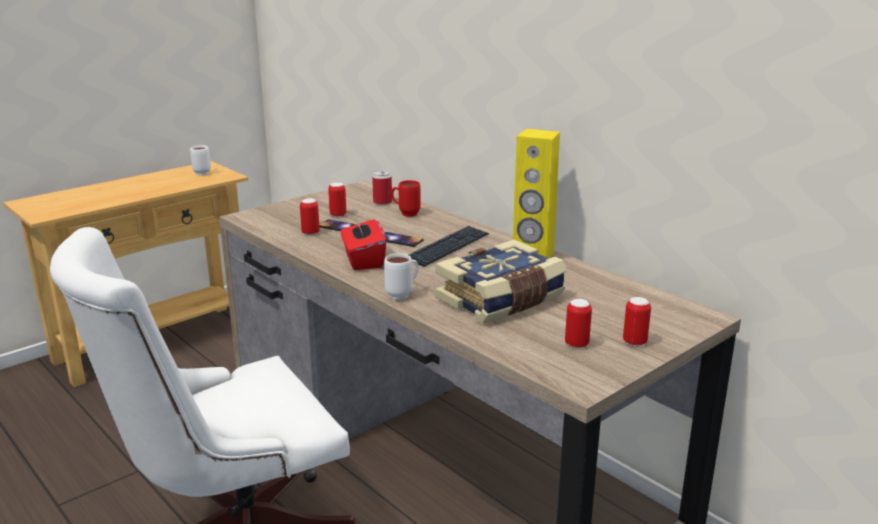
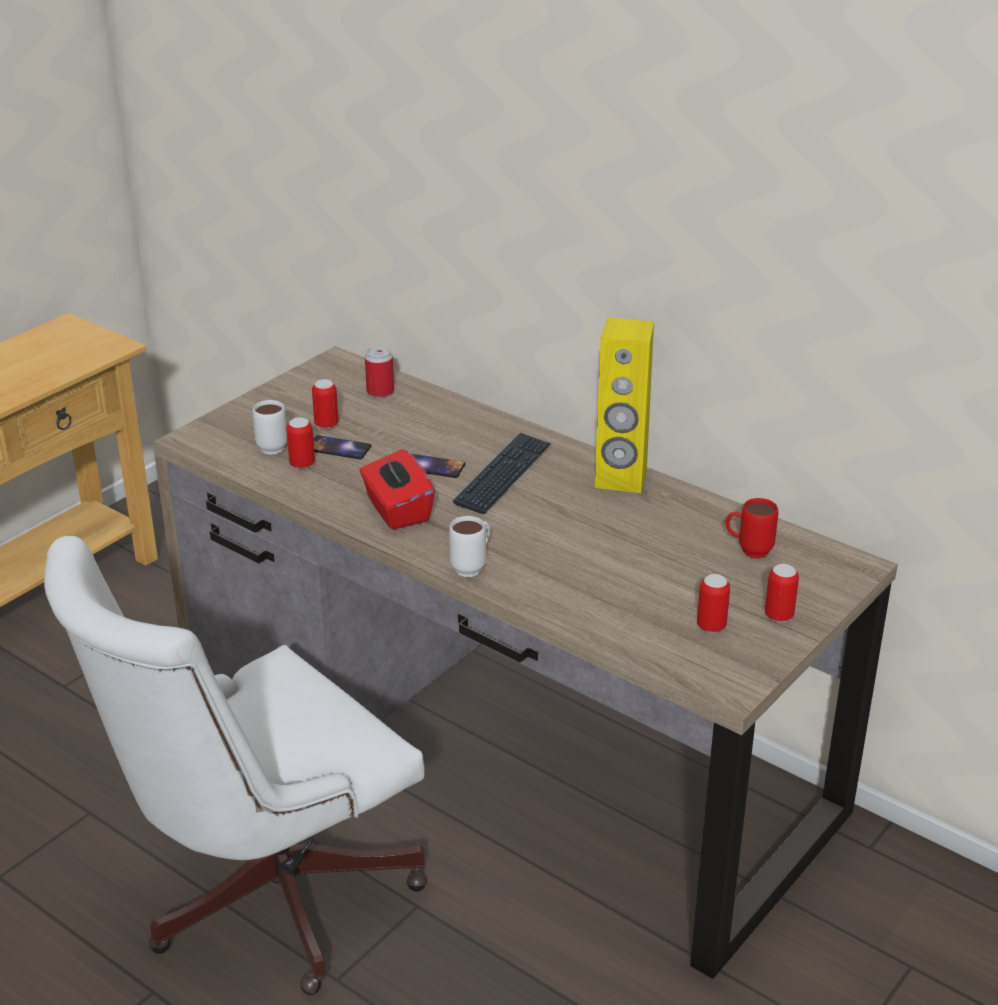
camera: 10 degrees left, 10 degrees up
(204, 172) = (72, 341): white mug -> white mug (273, 446)
(405, 213) = (421, 412): red mug -> red mug (748, 551)
(501, 300) = (601, 563): book -> none

